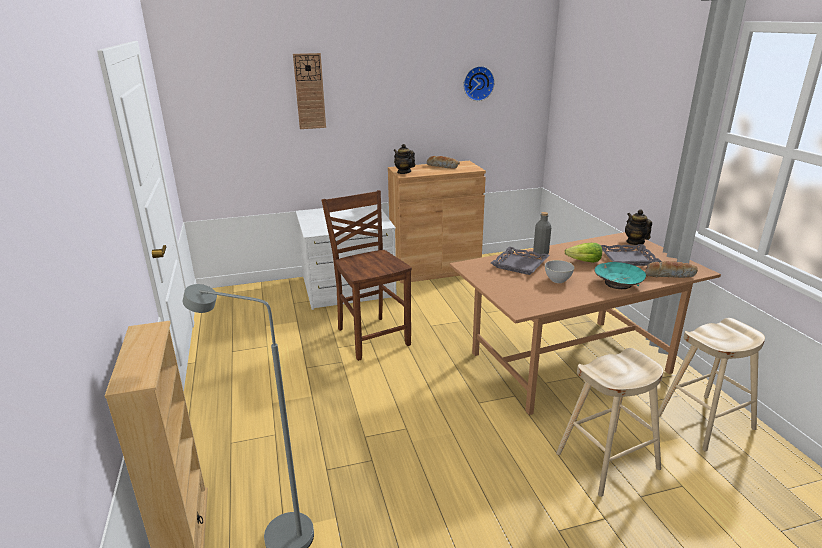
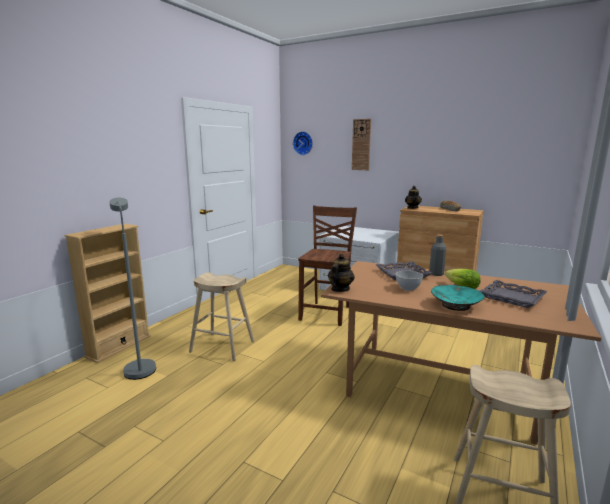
camera: 45 degrees right, 10 degrees down
(478, 83) = (498, 144): wall clock -> wall clock (303, 143)
(607, 461) = (350, 454): beige stool -> beige stool (222, 346)
(635, 242) = (553, 292): teapot -> teapot (340, 289)
(669, 275) = (528, 318): bread -> none

